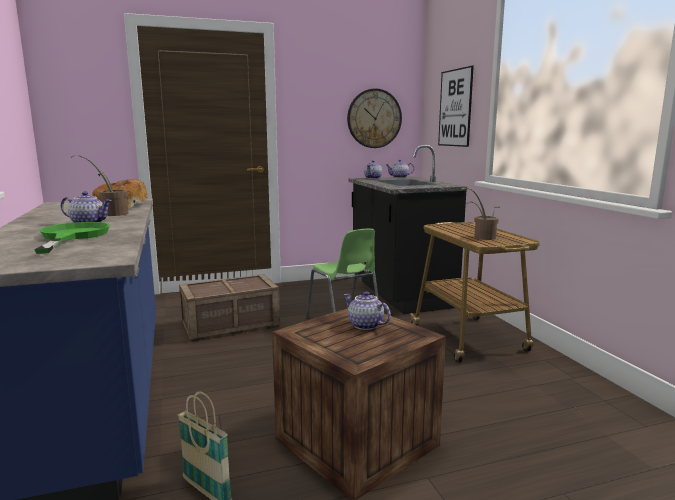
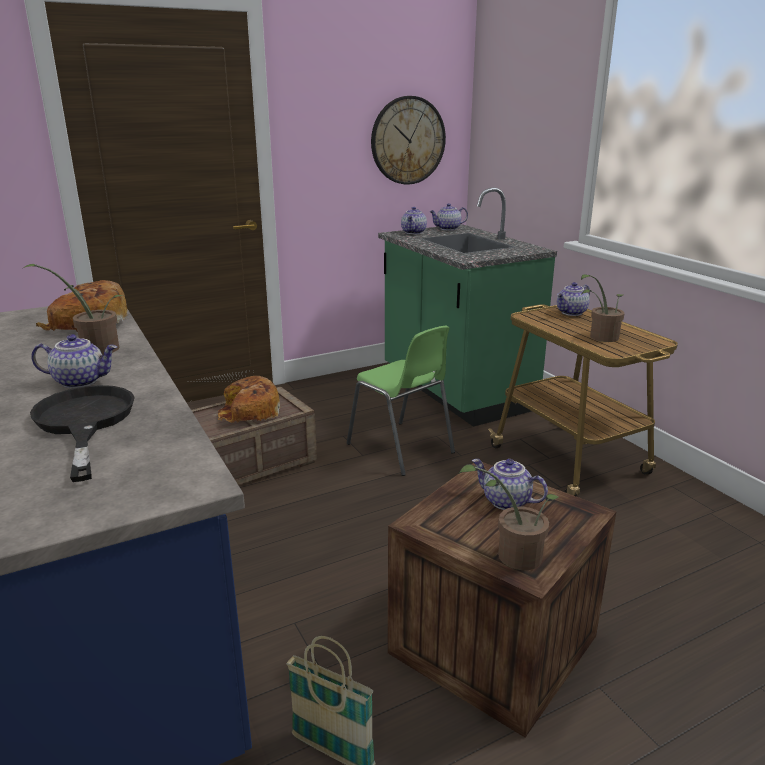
camera: 10 degrees left, 10 degrees up
(72, 237) = (84, 423): green frying pan -> black frying pan
(233, 285) = (248, 412): none -> bread
(349, 352) = (512, 555): none -> potted plant
(399, 294) = (455, 392): black counter -> green counter
(455, 108) = (530, 131): picture -> none
(470, 226) = (572, 313): none -> teapot

